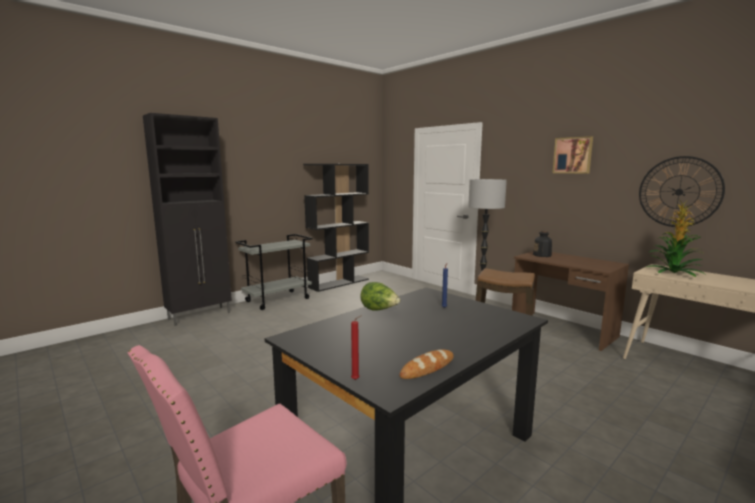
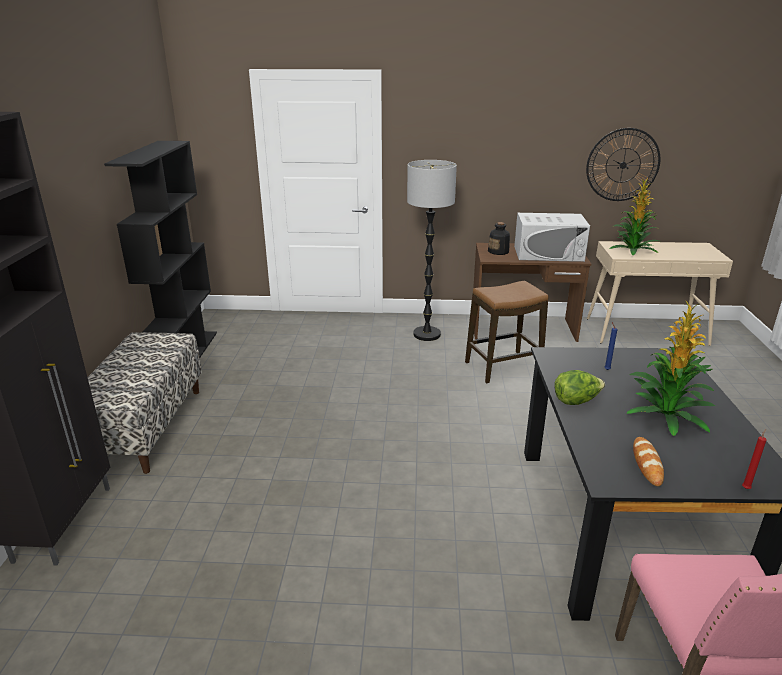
camera: 45 degrees left, 15 degrees up
(278, 300) = (146, 427): grey cart -> bench
(416, 334) = (665, 415): none -> potted plant
(427, 368) = (745, 445): bread -> bread (647, 463)
(573, 155) = (515, 123): picture -> none
(583, 262) = (548, 253): none -> white microwave

